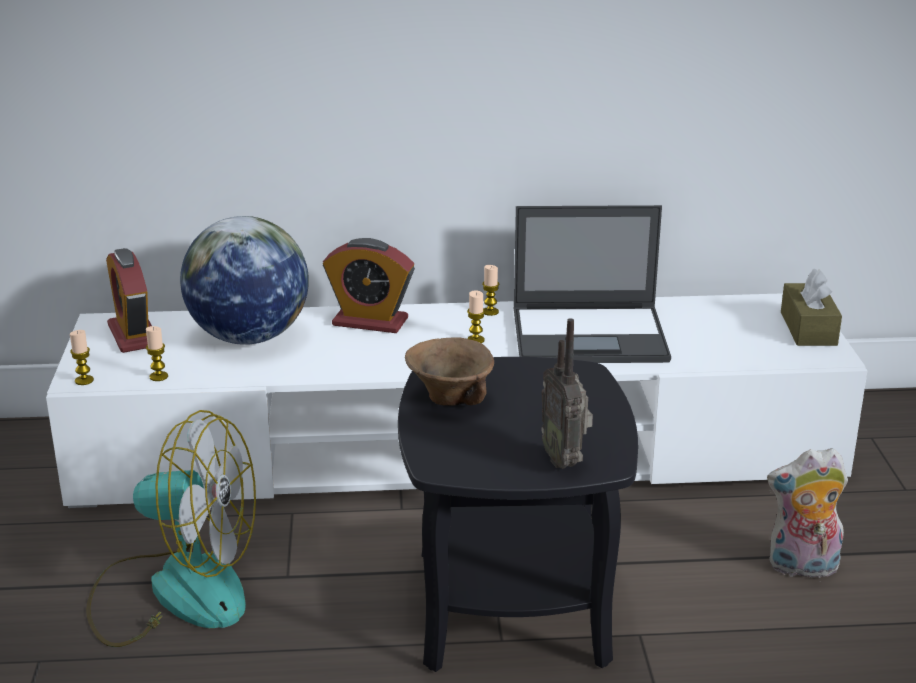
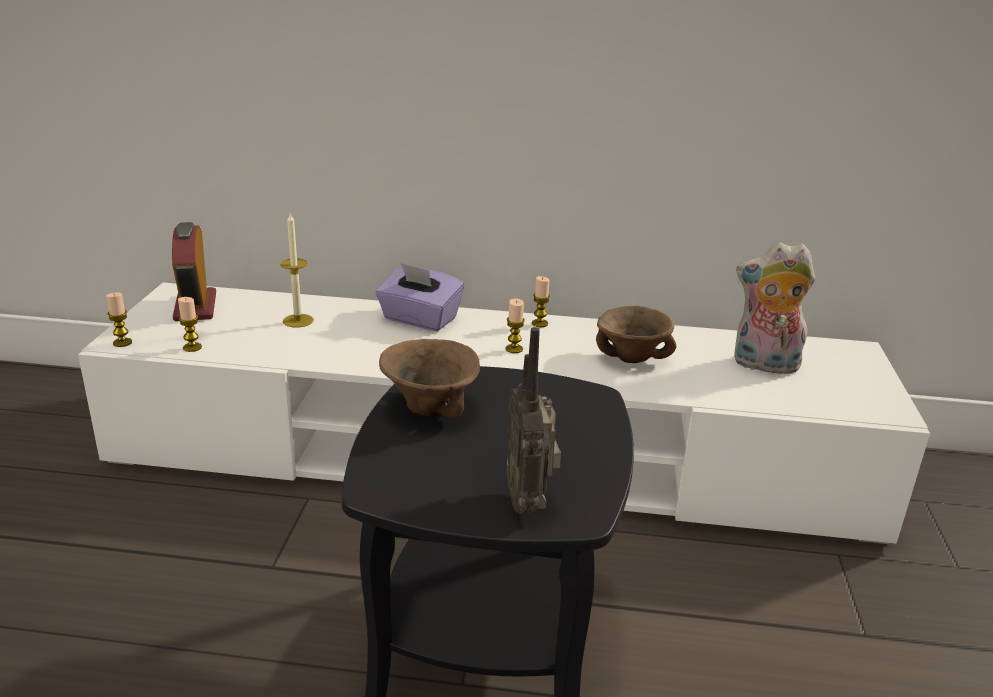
camera: 10 degrees right, 0 degrees up
(174, 590) = (156, 565): fan -> none
(248, 337) = (298, 320): globe -> candle
(370, 322) = (419, 319): alarm clock -> purple tissue box
(591, 335) = (633, 358): laptop -> brown bowl
(801, 568) = (825, 647): plush toy -> plush toy (764, 365)
(808, 328) = (868, 379): brown tissue box -> none

